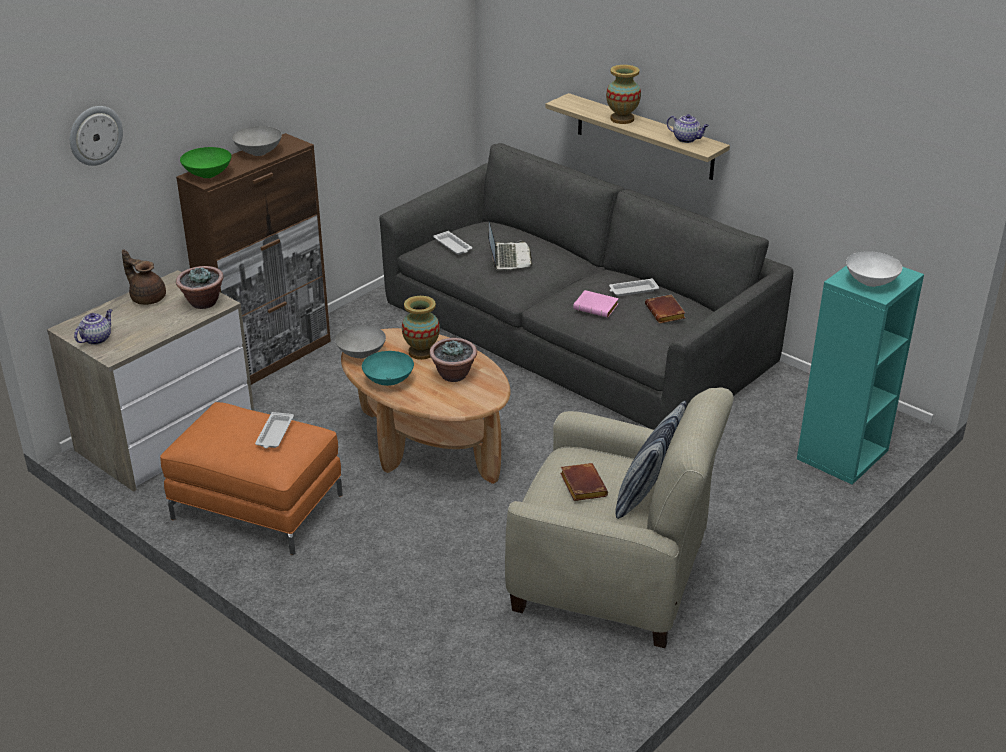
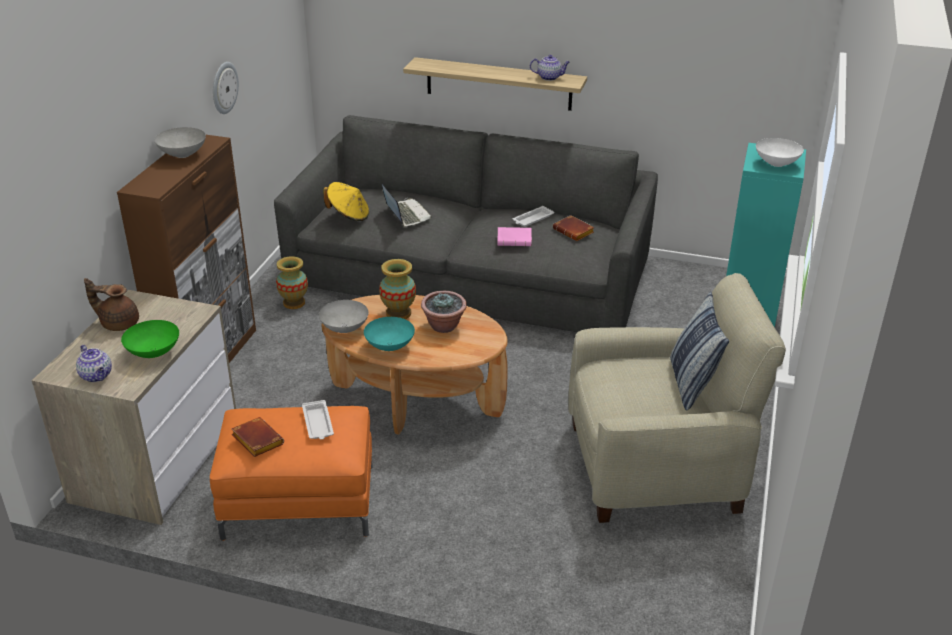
camera: 25 degrees left, 0 degrees up
(95, 135) = (47, 159): wall clock -> wall clock (224, 87)
(97, 338) = (97, 376): teapot -> teapot turned 135 degrees clockwise
(203, 303) = (182, 314): potted plant -> none
(208, 174) = (149, 184): green bowl -> green bowl (153, 352)
(453, 246) = (348, 215): white tray -> yellow hat
(581, 485) = (636, 391): brown book -> brown book (256, 440)
(622, 119) = (481, 70): vase -> vase (294, 303)

